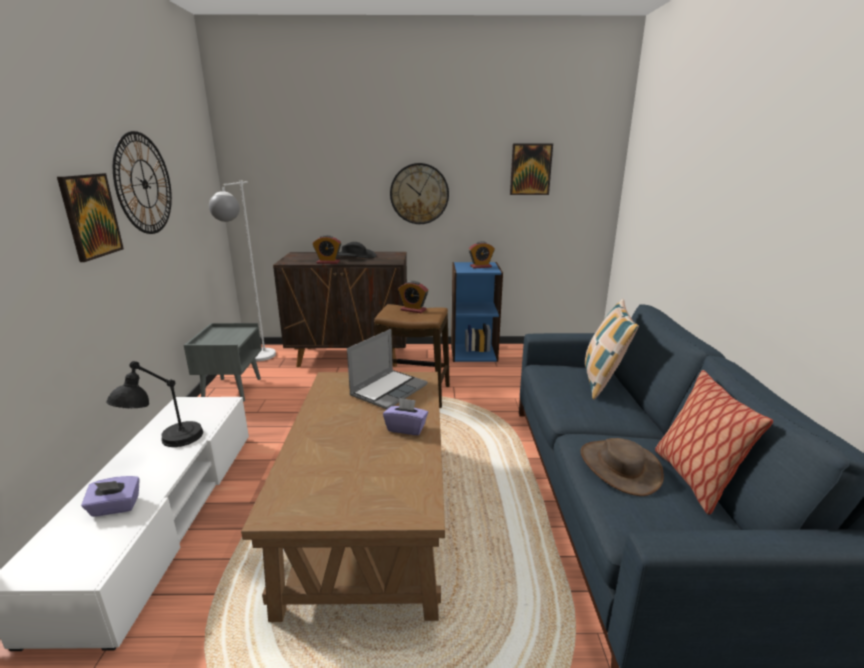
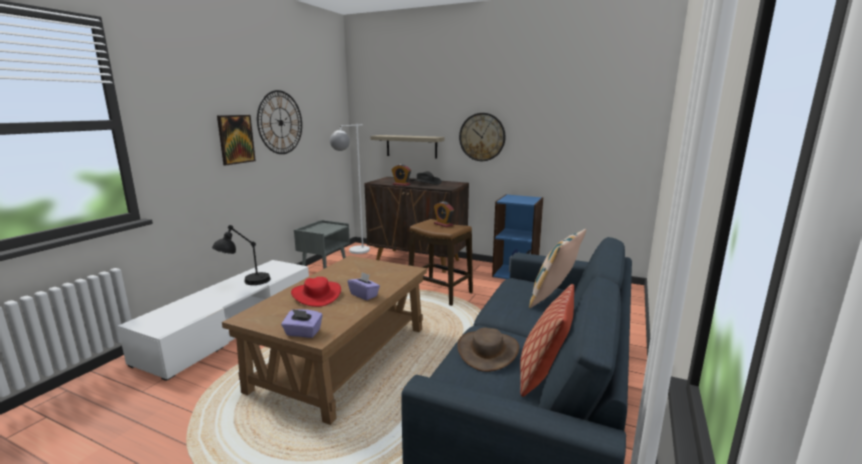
camera: 25 degrees right, 5 degrees down
(115, 507) = (196, 306): purple tissue box -> purple tissue box (303, 333)
(322, 209) = (411, 146): none -> shelf
(341, 443) = (316, 294): none -> red hat
(388, 390) = (380, 272): laptop -> none
(481, 266) = (523, 199): alarm clock -> none
(530, 169) = (576, 119): picture -> none

